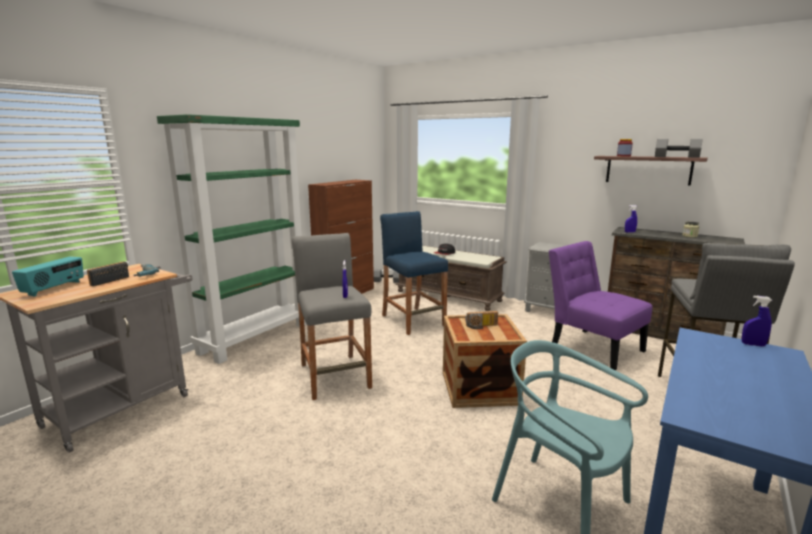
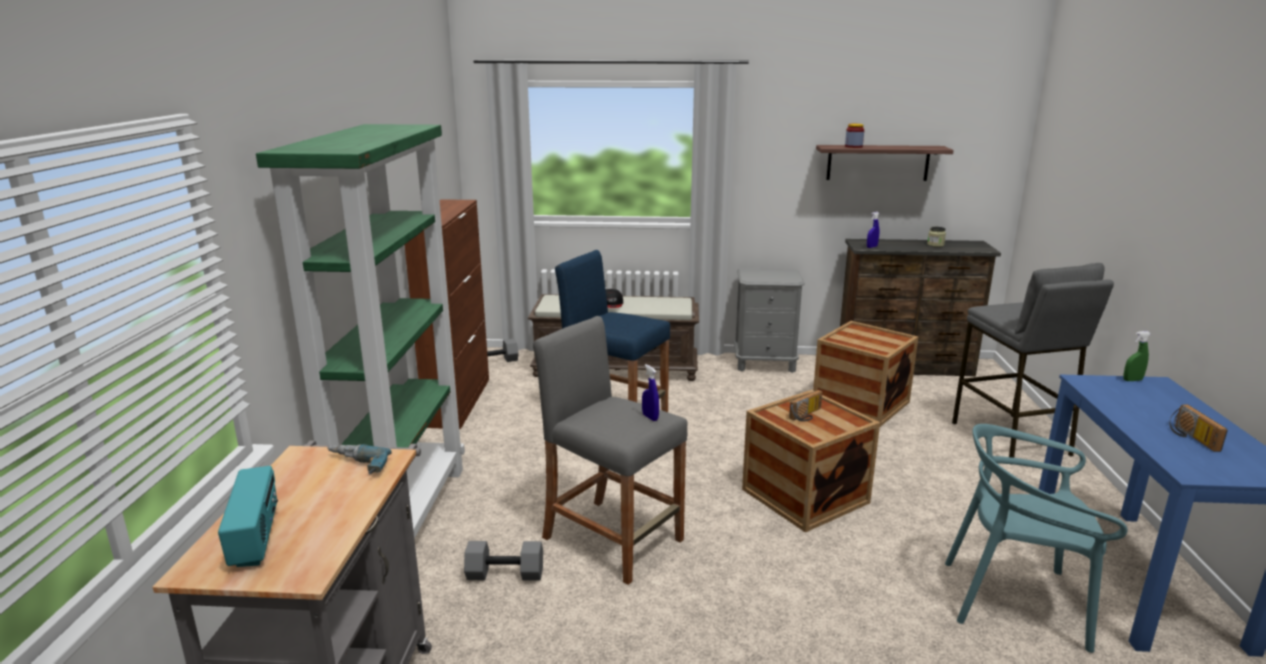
camera: 30 degrees left, 5 degrees up
(109, 280) = (323, 493): radio -> radio (1190, 437)
(592, 347) = (860, 404): purple chair -> crate
(676, 157) = (916, 147): grey dumbbell -> grey dumbbell (504, 575)
(753, 344) = (1132, 380): blue spray bottle -> green spray bottle

